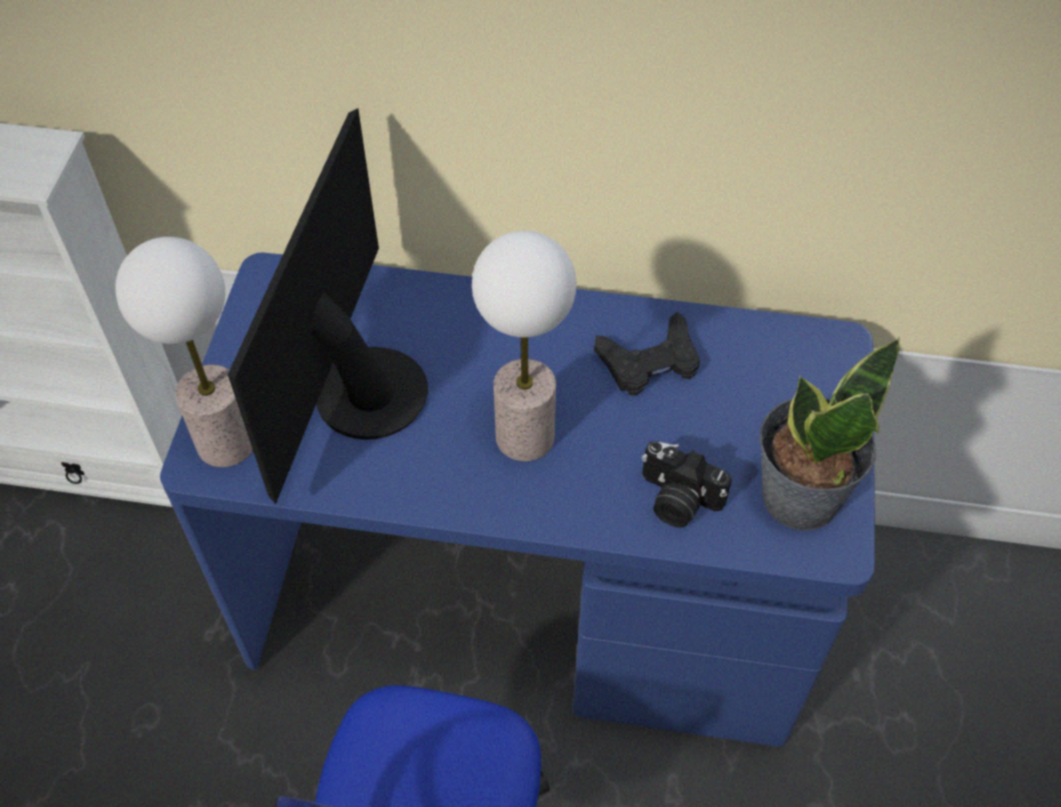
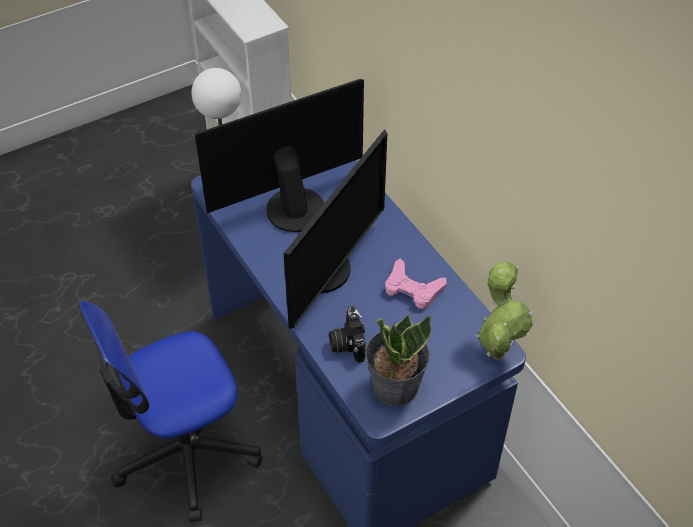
camera: 50 degrees right, 5 degrees down
(524, 436) = (326, 272): table lamp -> monitor
(649, 362) = (412, 289): black game controller -> pink game controller
(830, 347) = (496, 350): none -> potted plant

